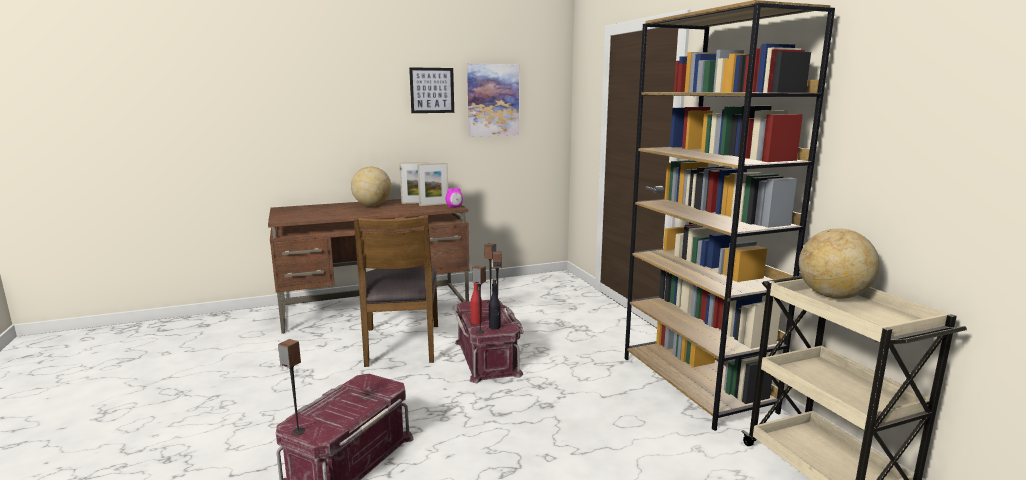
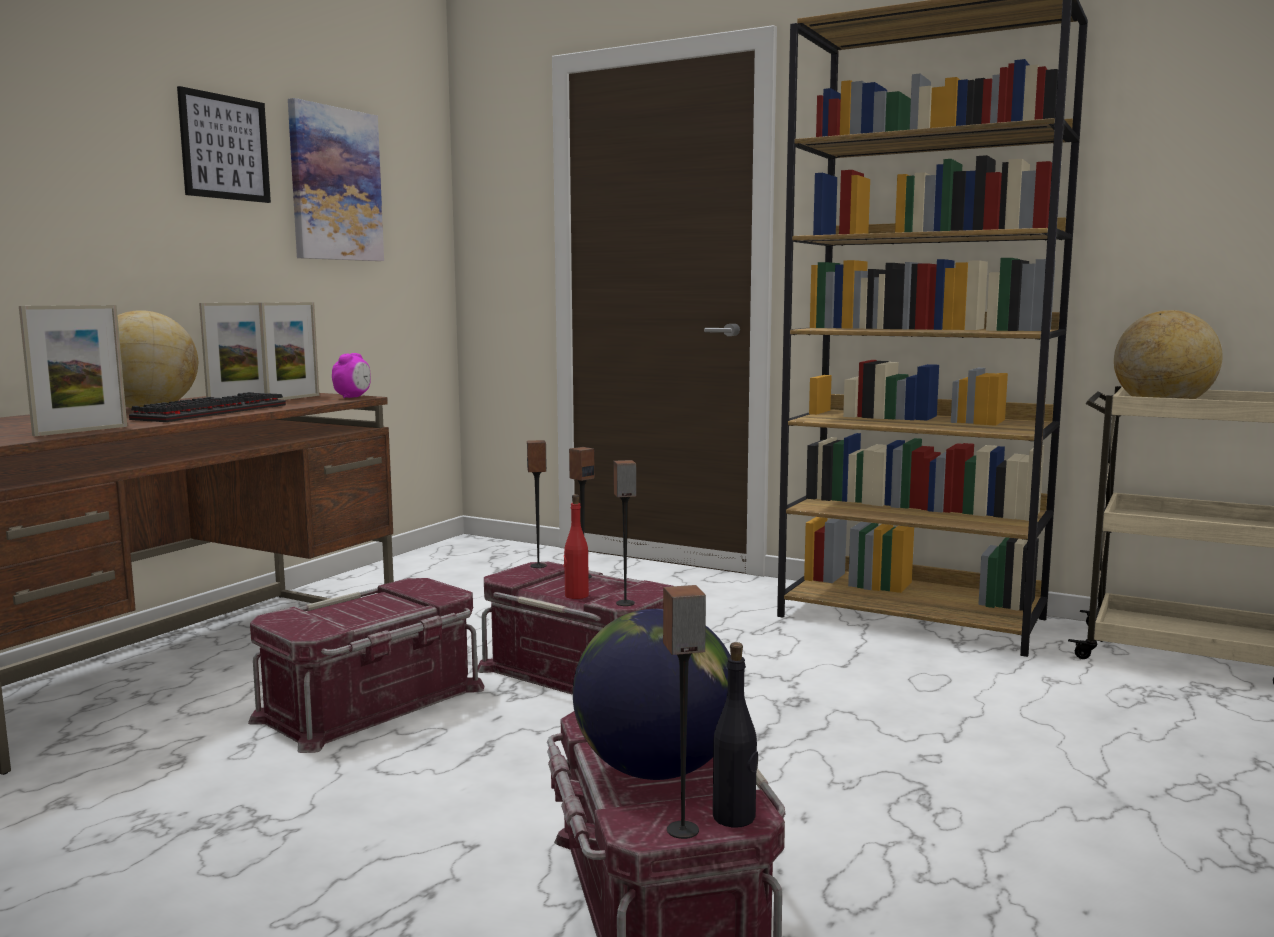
camera: 40 degrees left, 5 degrees down
(319, 217) = (81, 431): none -> picture frame
(340, 407) = (655, 769): none -> globe
(383, 211) = (212, 412): none -> keyboard
(401, 344) = (372, 704): brown chair -> red storage box
(494, 327) = (631, 592): black bottle -> black bottle (734, 817)

